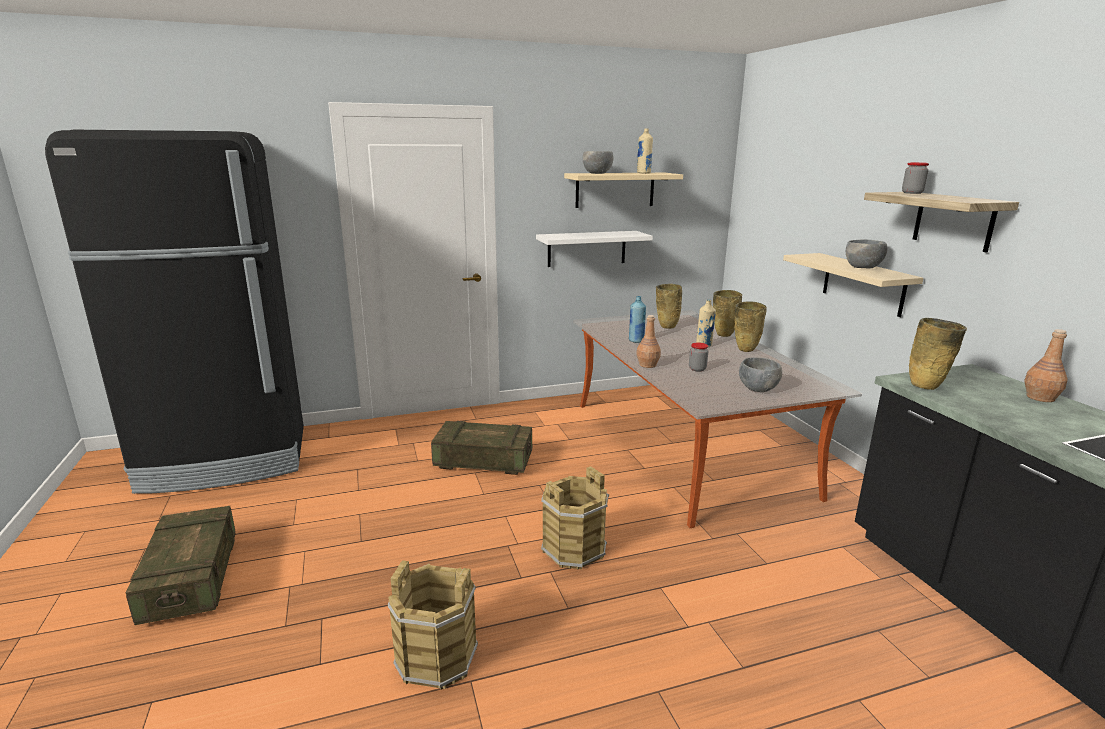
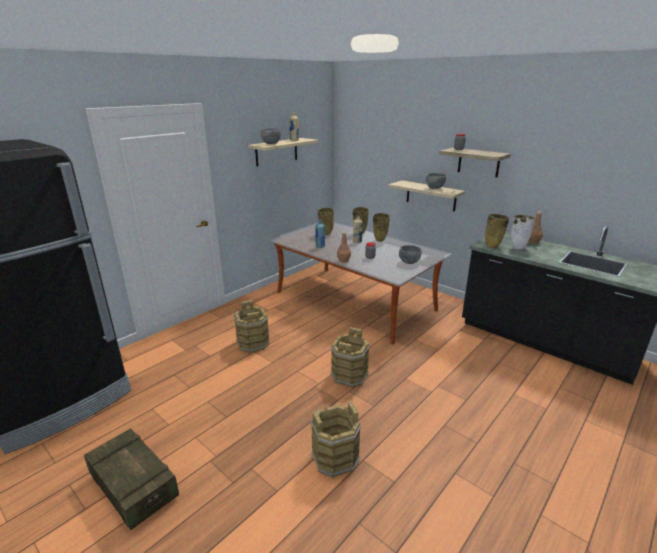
camera: 30 degrees left, 5 degrees up
(483, 461) = (253, 343): crate -> brown bucket
(587, 248) = (265, 192): white shelf -> none
(988, 399) = (518, 247): none -> white vase

